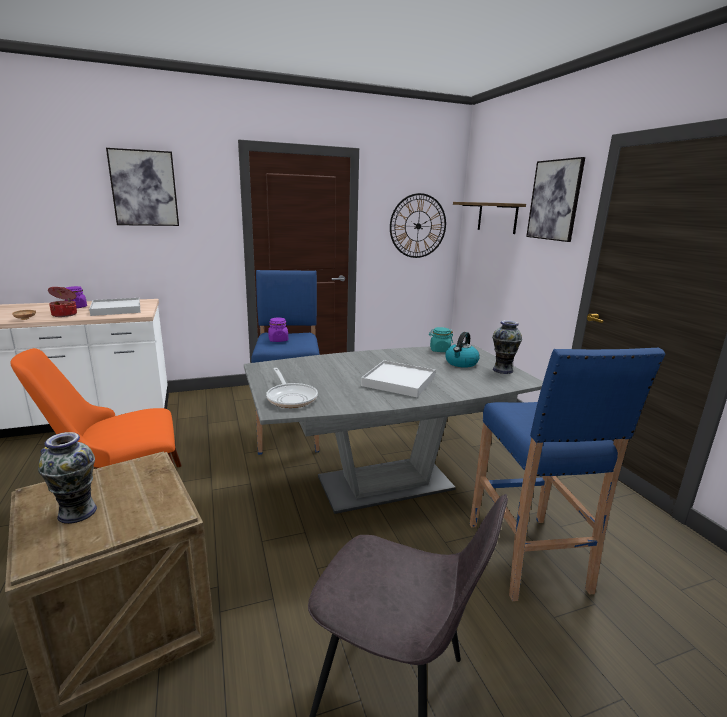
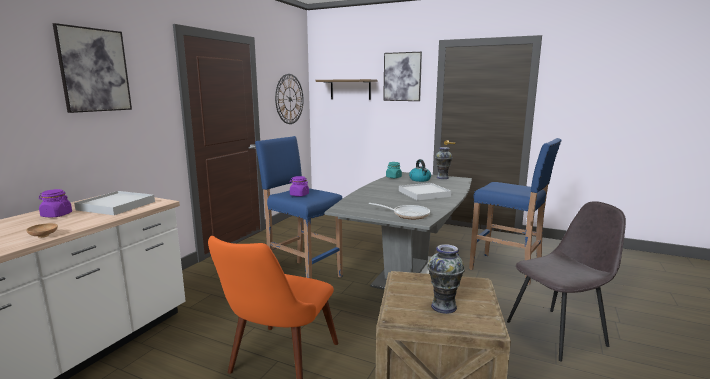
camera: 45 degrees left, 5 degrees down
(65, 314) = (77, 221): cooking pot -> none

